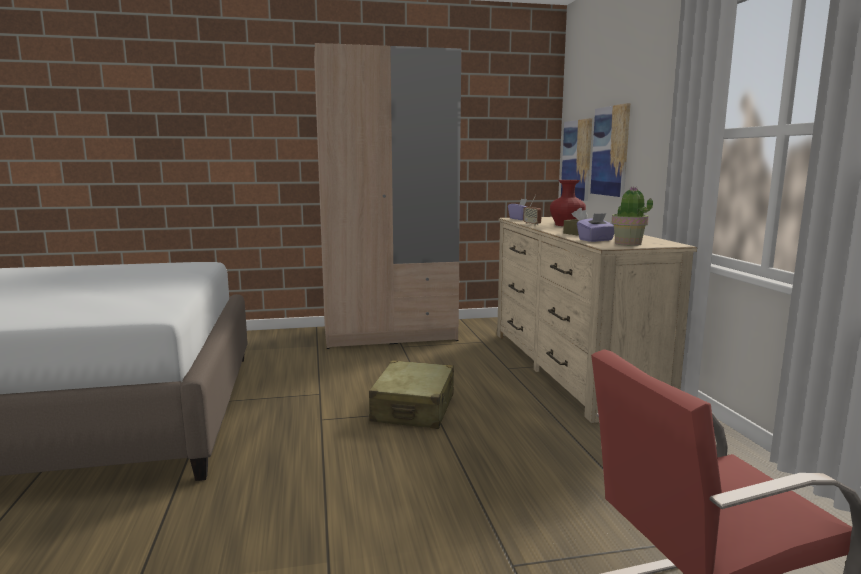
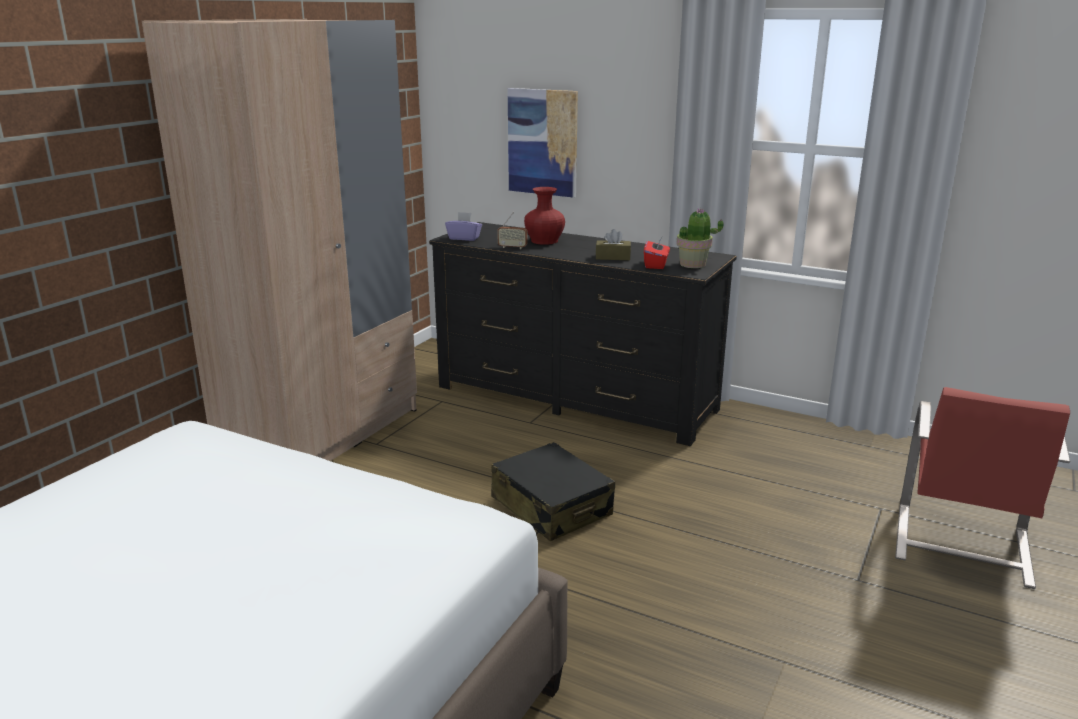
camera: 50 degrees left, 10 degrees up
(413, 408) = (551, 507): beige suitcase -> black suitcase
(571, 368) = (575, 398): beige dresser -> black dresser
(577, 160) = (468, 146): picture -> none
(596, 240) = (656, 265): purple tissue box -> red tissue box

